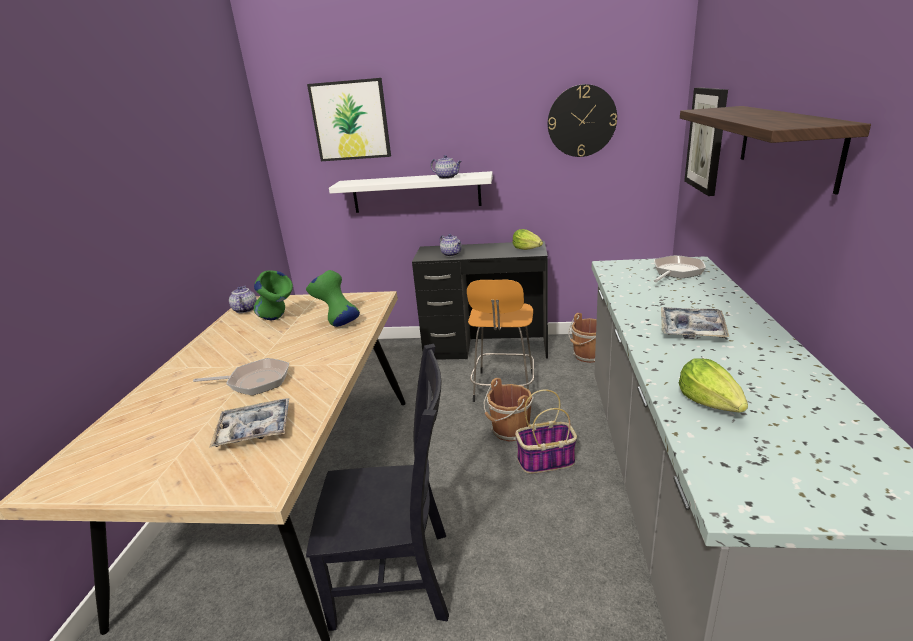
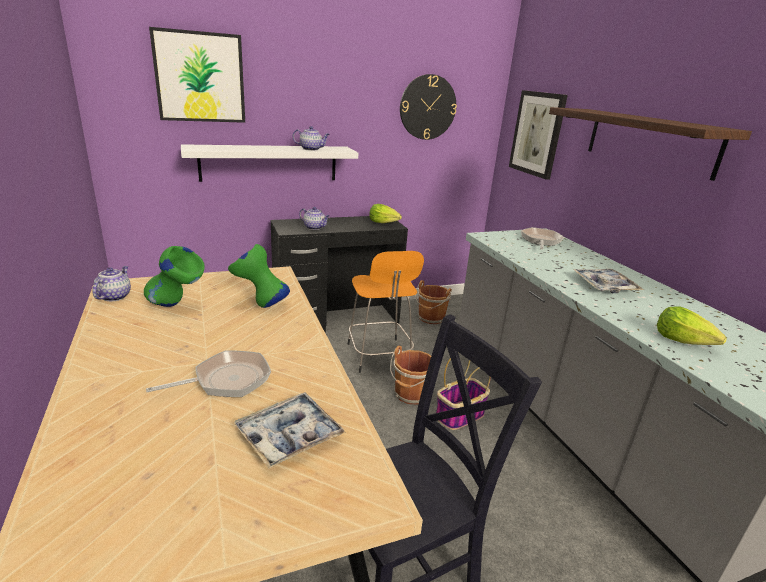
camera: 30 degrees left, 0 degrees up
(245, 309) = (114, 296): teapot -> teapot turned 45 degrees clockwise

